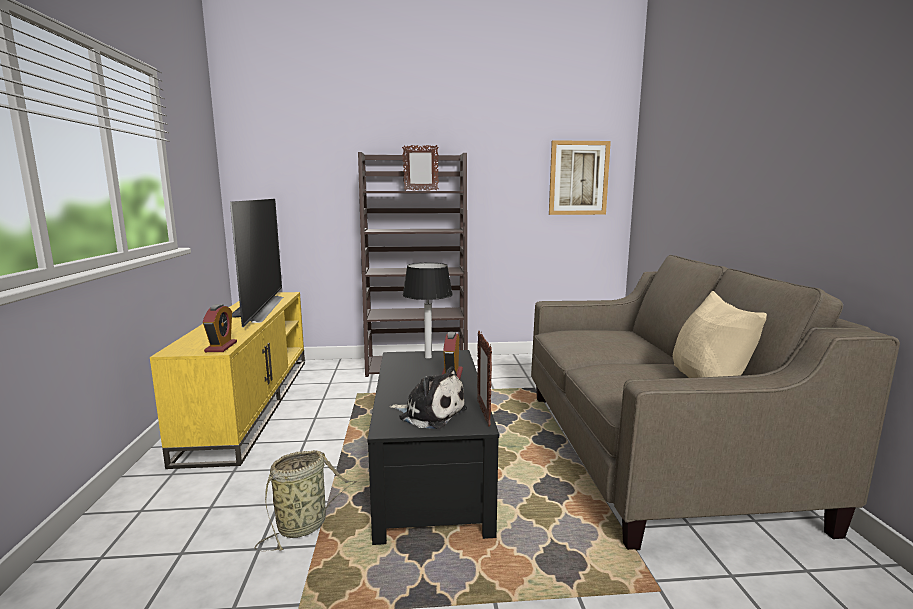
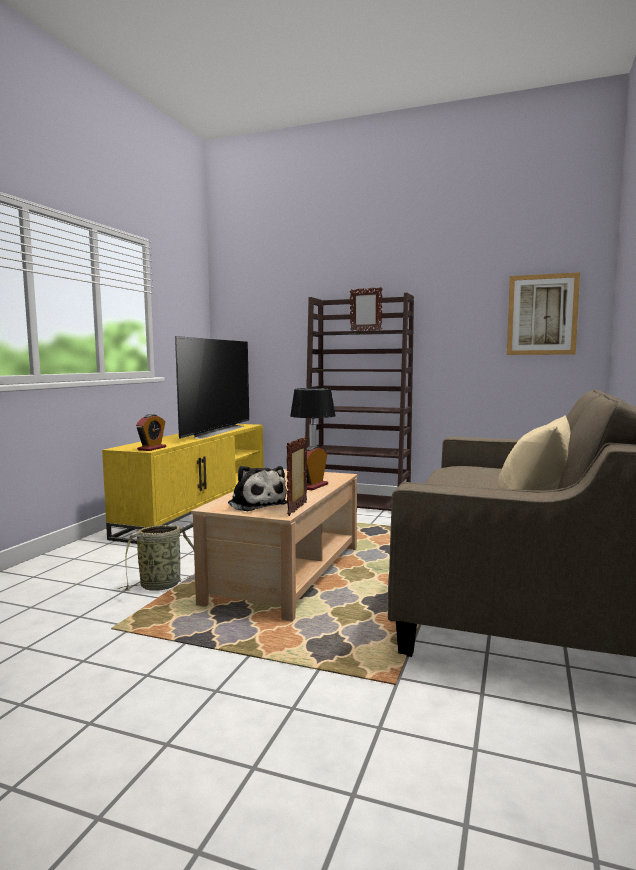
camera: 25 degrees right, 5 degrees down
(432, 473) = (287, 574): black coffee table -> beige coffee table

